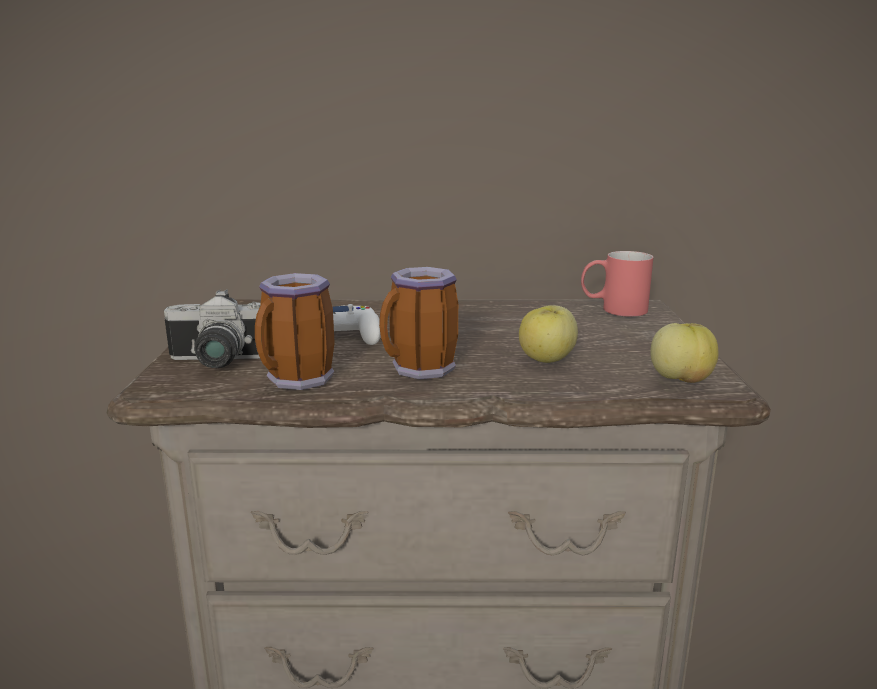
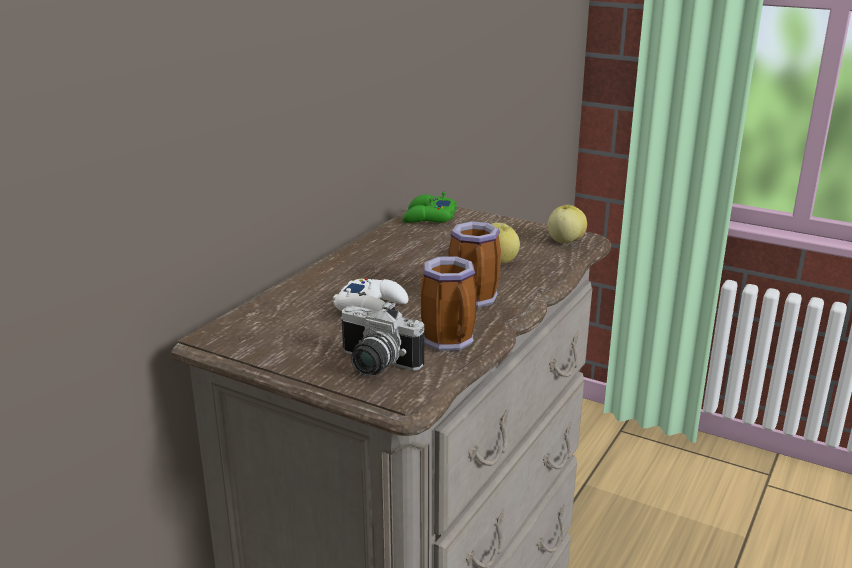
camera: 60 degrees left, 5 degrees up
(216, 362) = (374, 365): camera -> camera turned 90 degrees clockwise
(613, 309) = (429, 217): red mug -> green game controller

